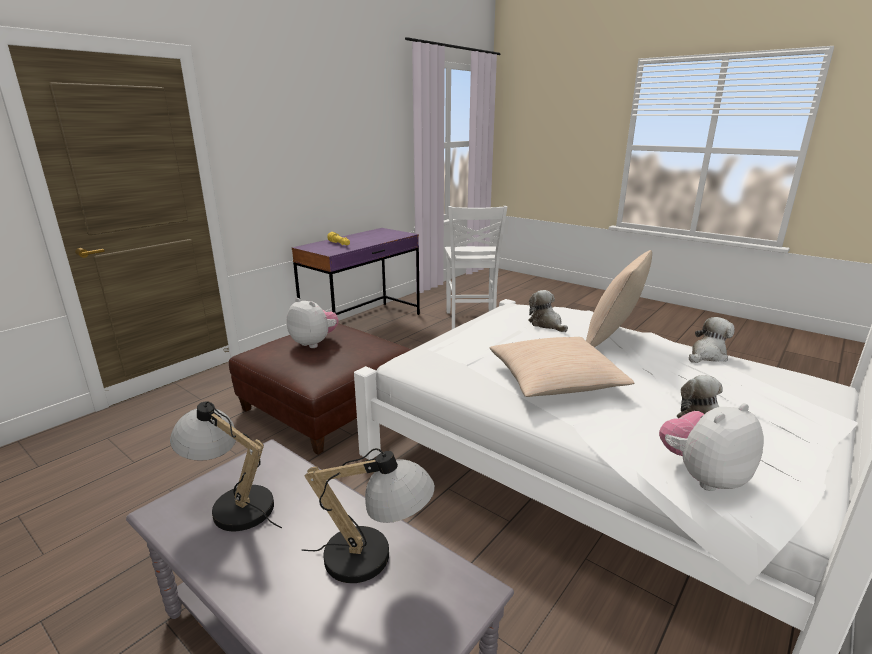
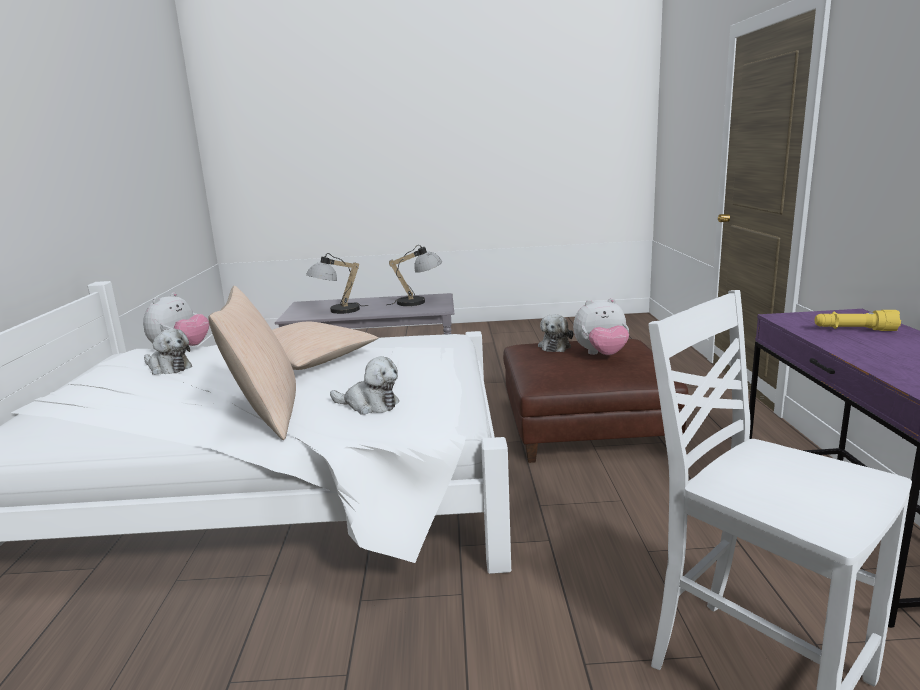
camera: 140 degrees right, 5 degrees down
(707, 355) = (133, 434): plush toy -> plush toy (555, 346)

